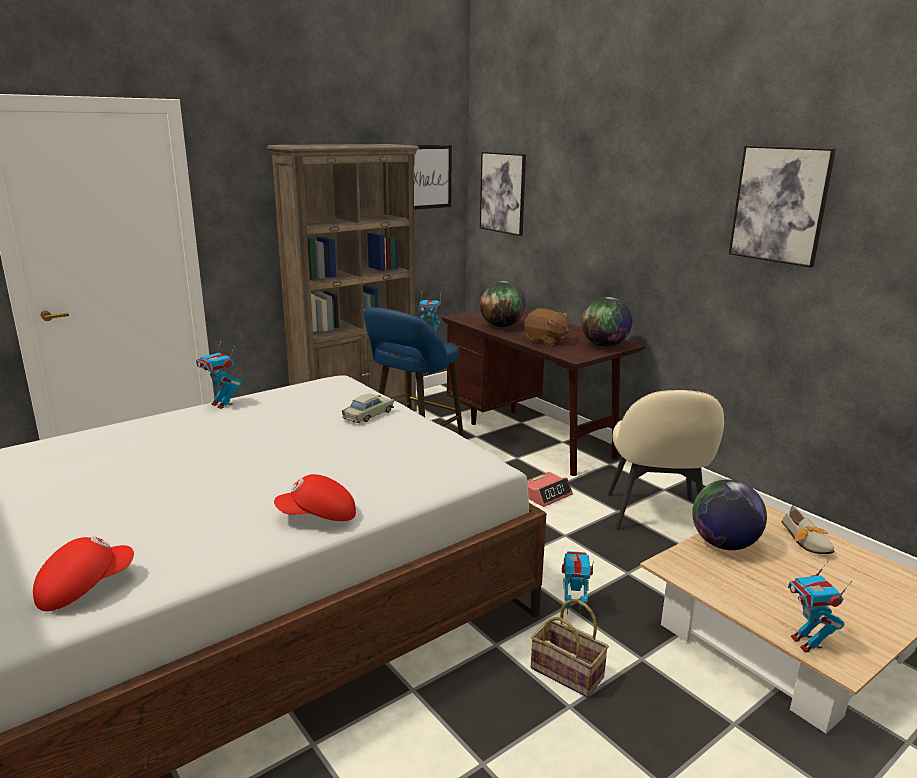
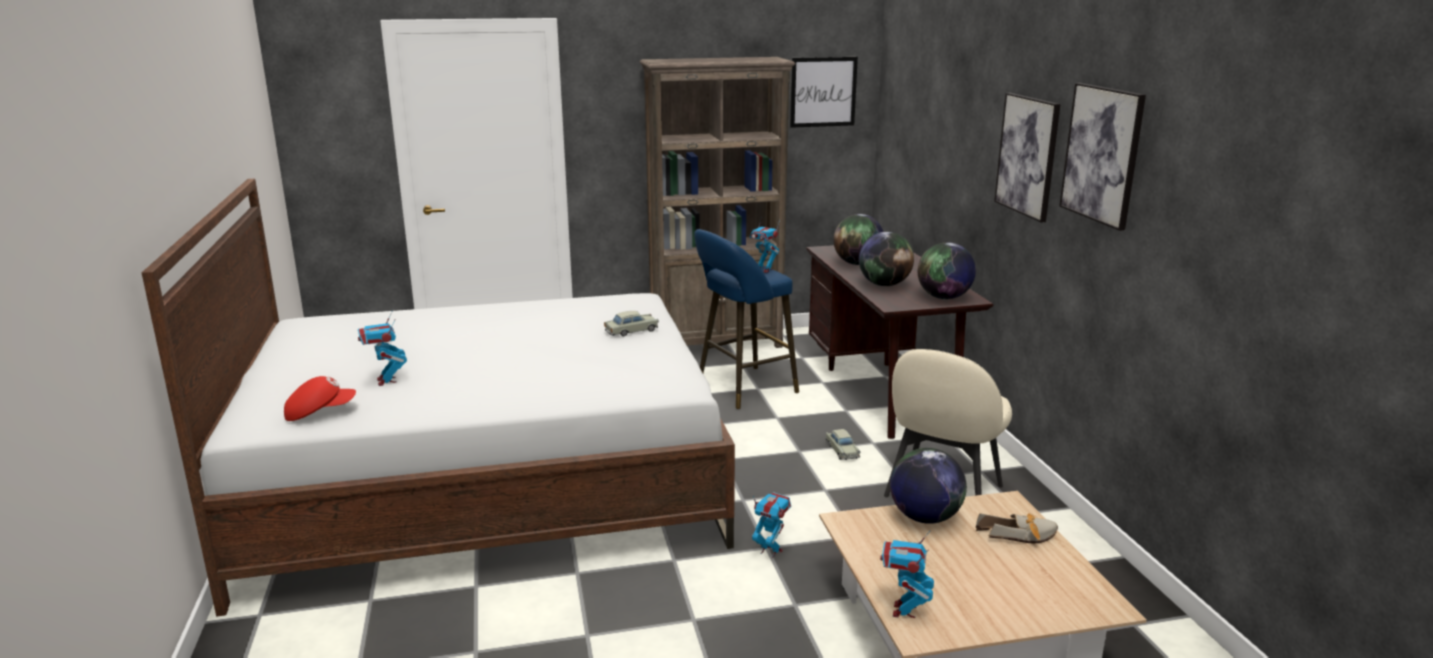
camera: 25 degrees right, 0 degrees up
(222, 404) = (524, 304): toy robot -> toy robot (386, 381)
(318, 516) = (507, 400): red cap -> none
(503, 193) = (902, 113): picture -> picture (1027, 155)
(545, 341) = (884, 284): brown plush toy -> globe
(546, 495) = (842, 450): alarm clock -> beige toy car
(569, 673) = (717, 597): basket -> none
(807, 542) = (1022, 536): shoe -> shoe turned 105 degrees counterclockwise

